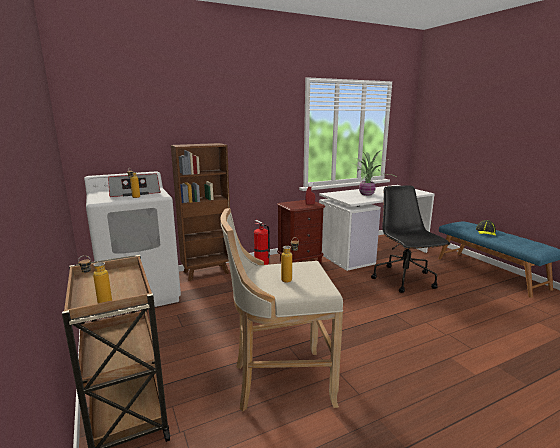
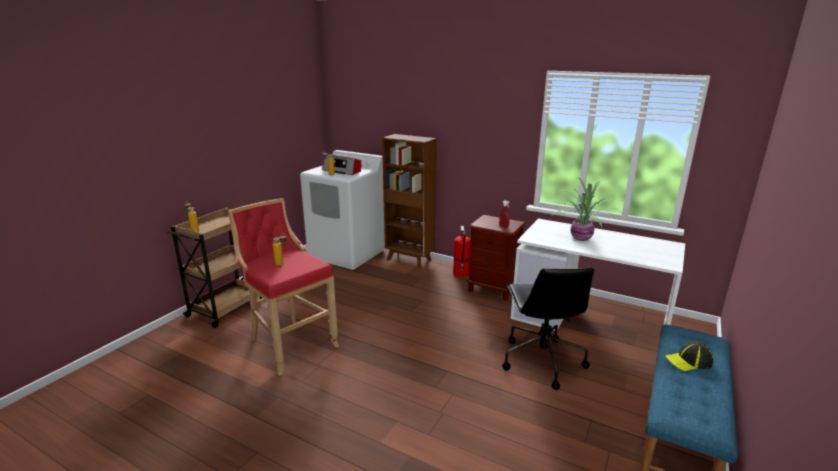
camera: 55 degrees right, 5 degrees up
(279, 382) = (290, 343): beige stool -> red stool
(405, 280) = (541, 360): black office chair -> black office chair turned 135 degrees clockwise

